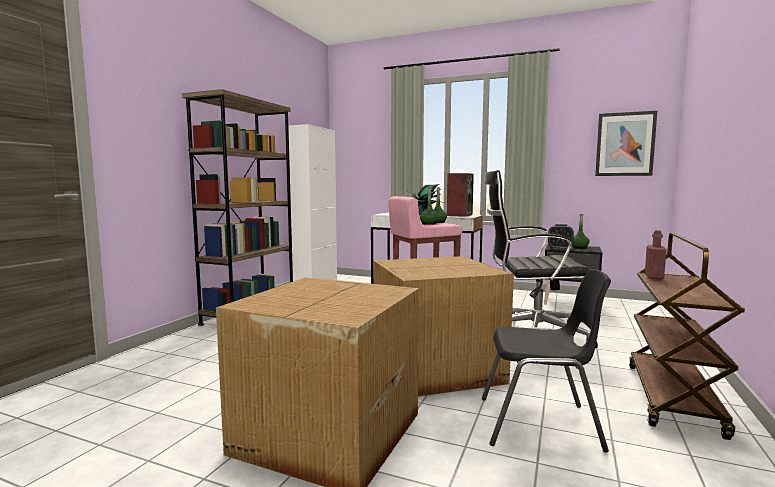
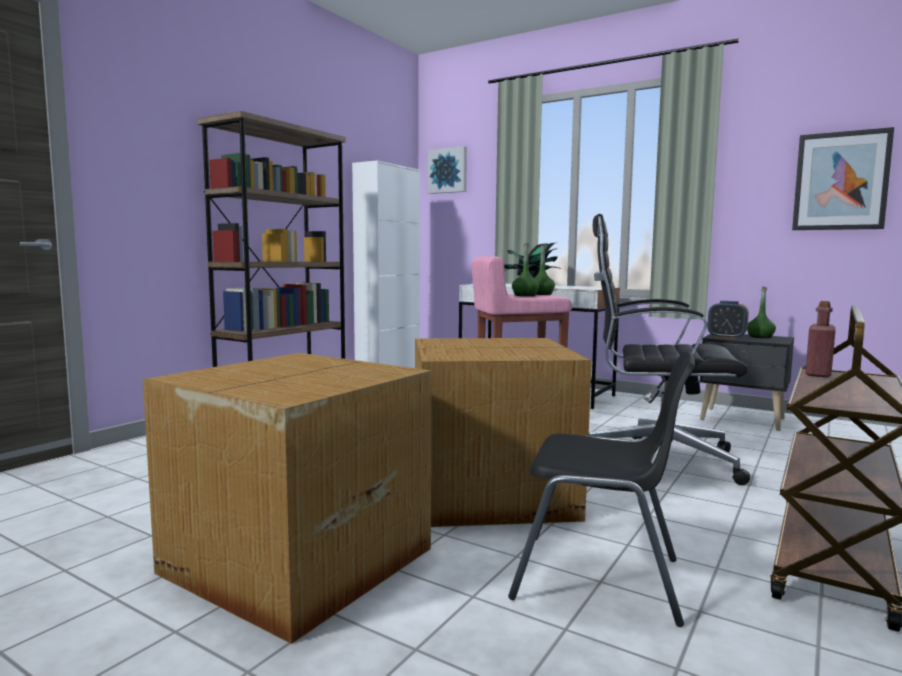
camera: 10 degrees right, 0 degrees up
(353, 131) = (448, 171): none -> picture
(459, 215) = (583, 287): speaker -> none

